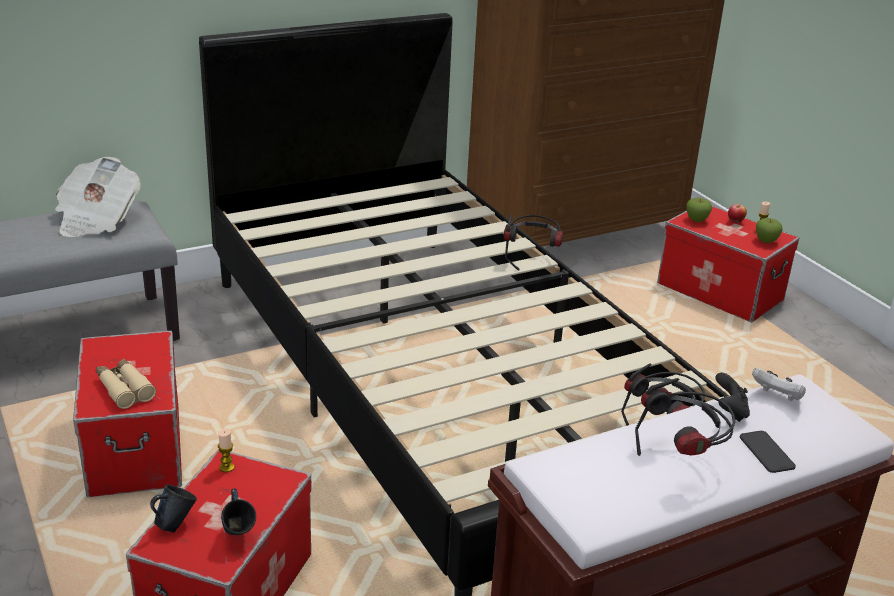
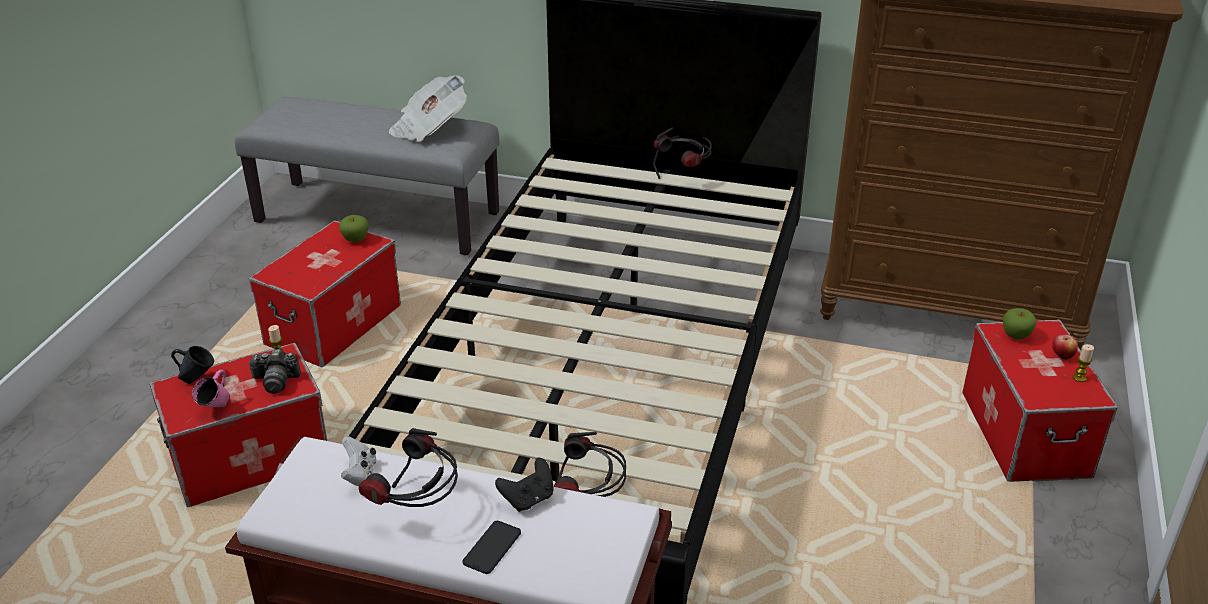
camera: 45 degrees right, 5 degrees up
(124, 389) = (304, 270): beige binoculars -> none
(238, 536) = (216, 409): blue mug -> pink mug
(257, 486) = (276, 381): none -> camera
(531, 260) = (734, 300): headphones -> headphones (684, 175)
(766, 241) = (1063, 393): apple -> apple (355, 240)
(777, 396) = (593, 512): white game controller -> white game controller (361, 476)

